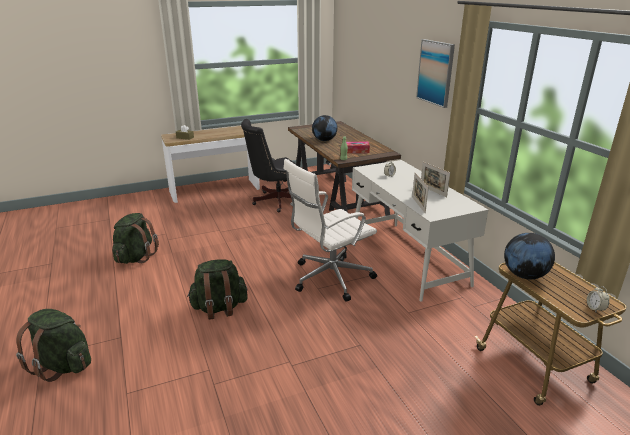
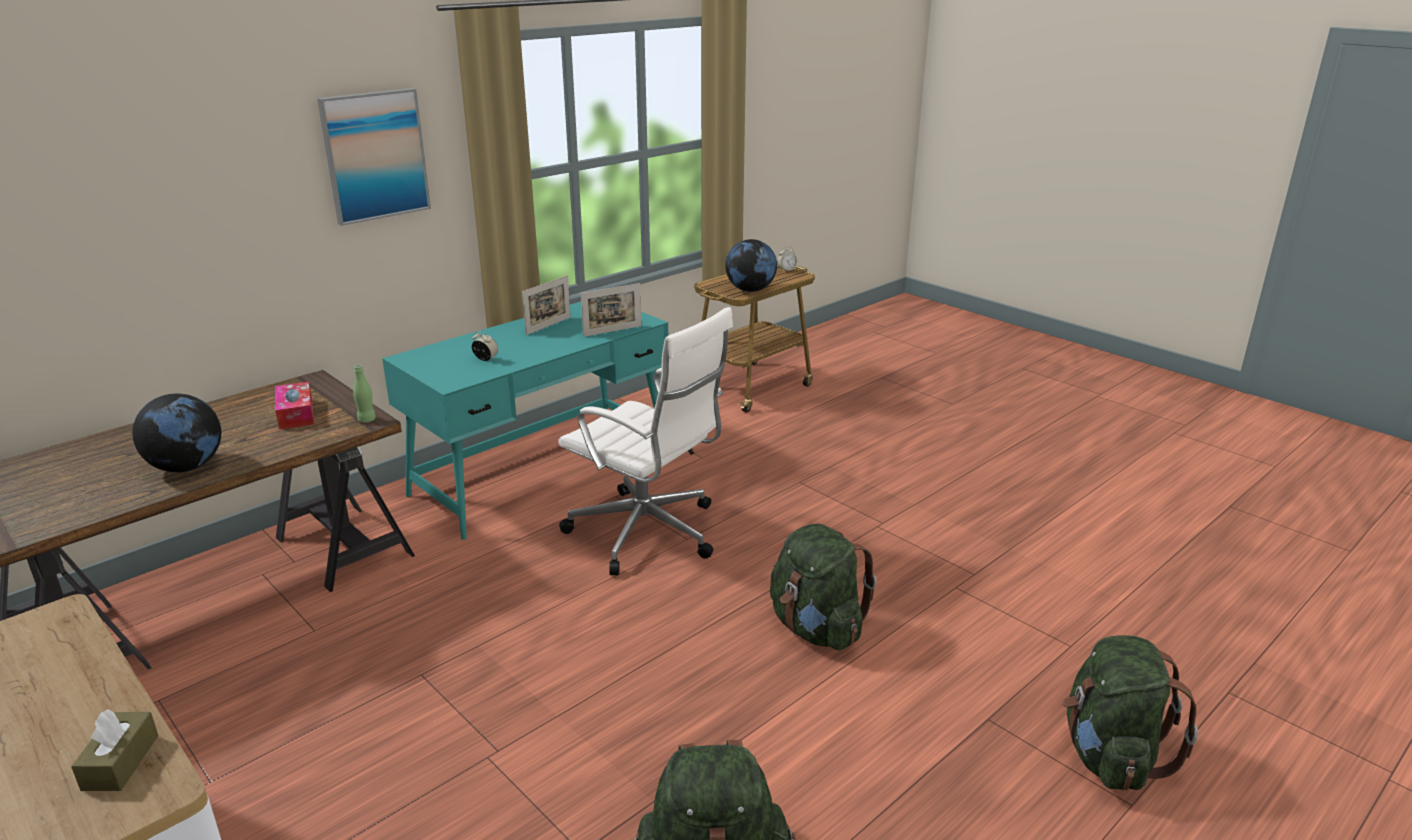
camera: 110 degrees left, 0 degrees up
(275, 201) = (262, 705): black office chair -> none
(406, 258) = (543, 472): white desk -> turquoise desk

